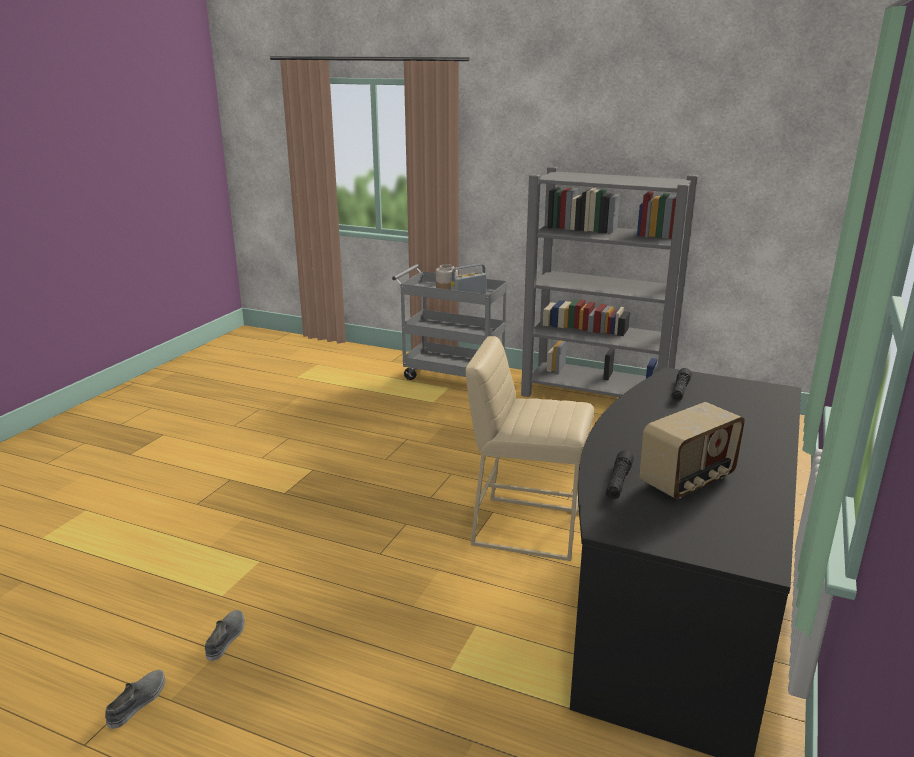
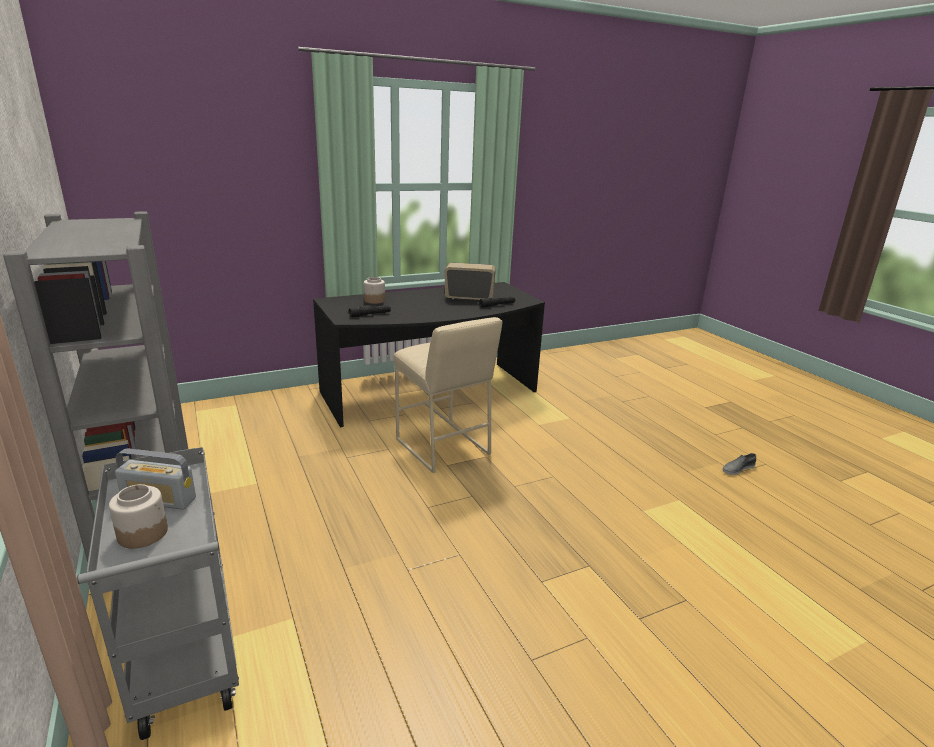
camera: 140 degrees left, 0 degrees up
(226, 638) = (681, 475): grey shoe -> none
(748, 413) = (374, 301): none -> jar

